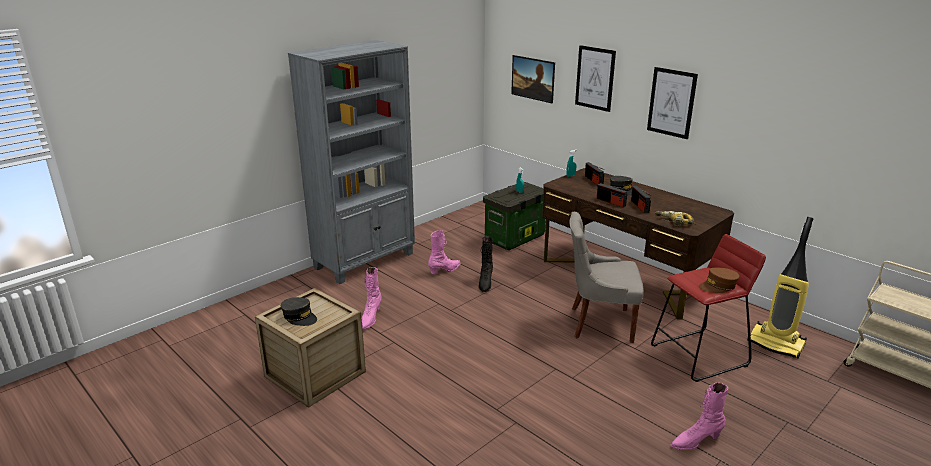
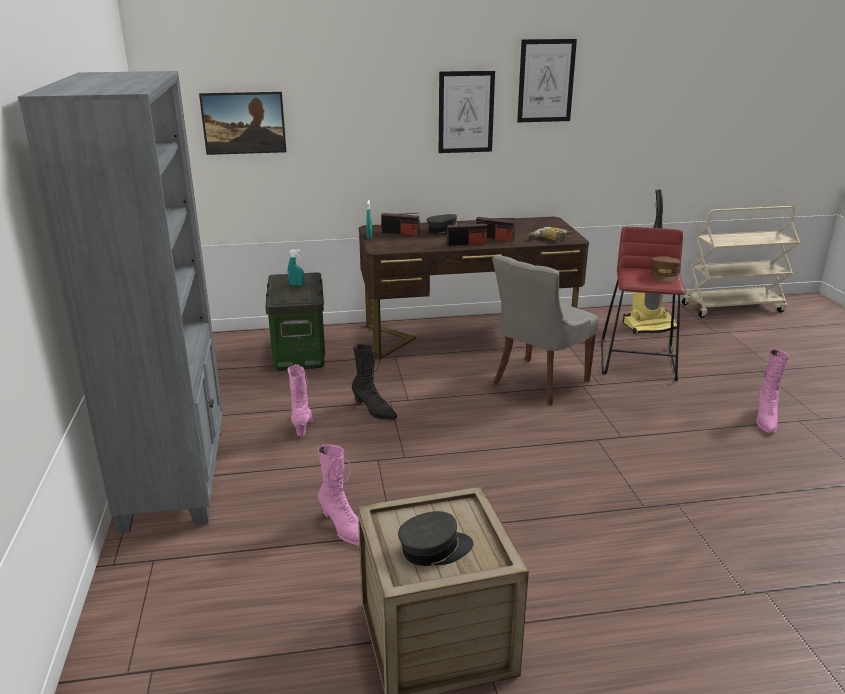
camera: 55 degrees left, 0 degrees up
(595, 78) = (352, 102): picture -> picture (546, 81)

